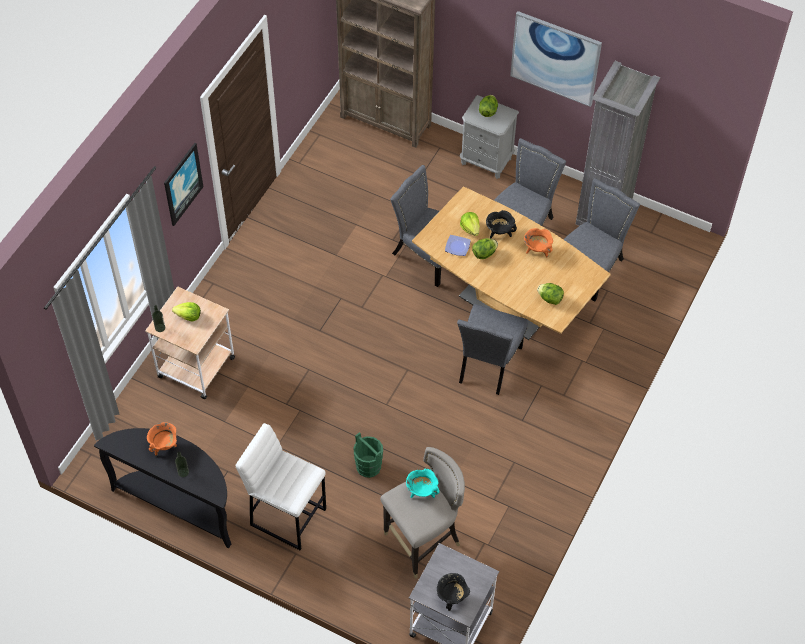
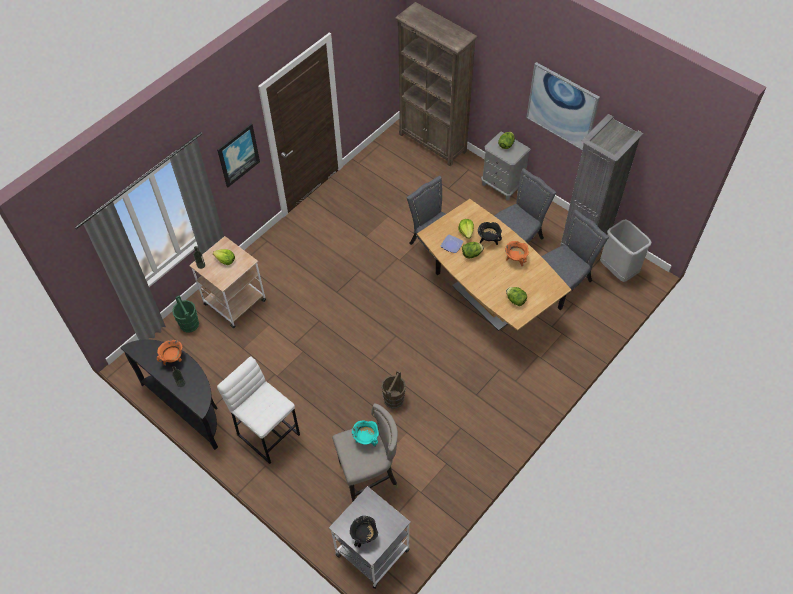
camera: 15 degrees right, 0 degrees up
(368, 466) = (343, 407): green bucket -> green bucket (189, 324)
(426, 445) = (393, 399): none -> brown bucket
(488, 362) = (461, 342): grey chair -> none
(651, 240) = (618, 270): none -> grey trash can

